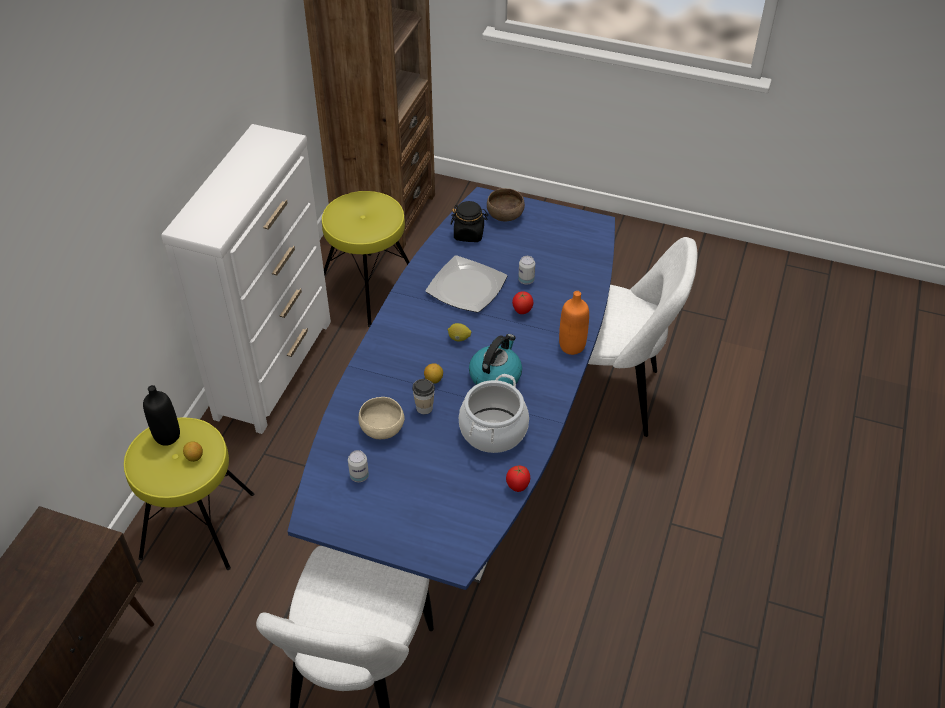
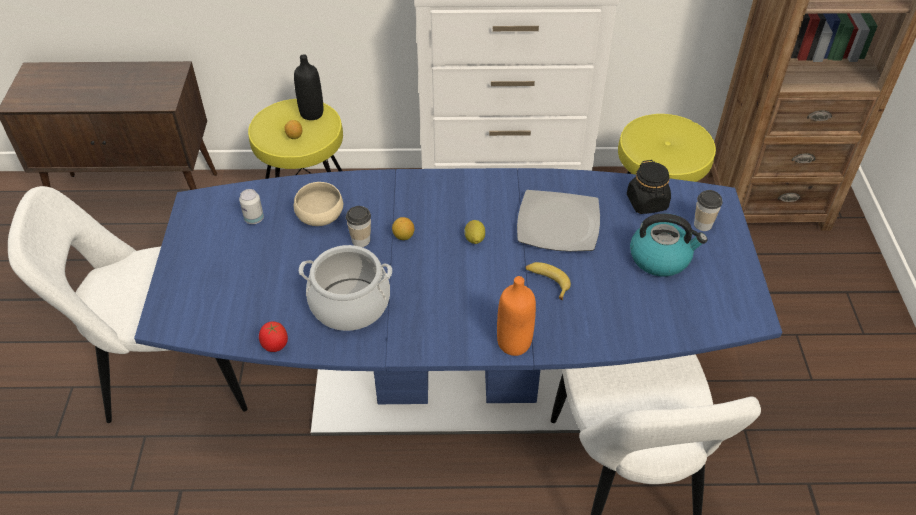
camera: 70 degrees right, 0 degrees up
(495, 375) = (432, 285): kettle -> kettle (660, 258)
(505, 215) = (702, 224): brown bowl -> cup
(522, 311) = (547, 282): tomato -> banana
(526, 280) = (601, 272): can -> none

